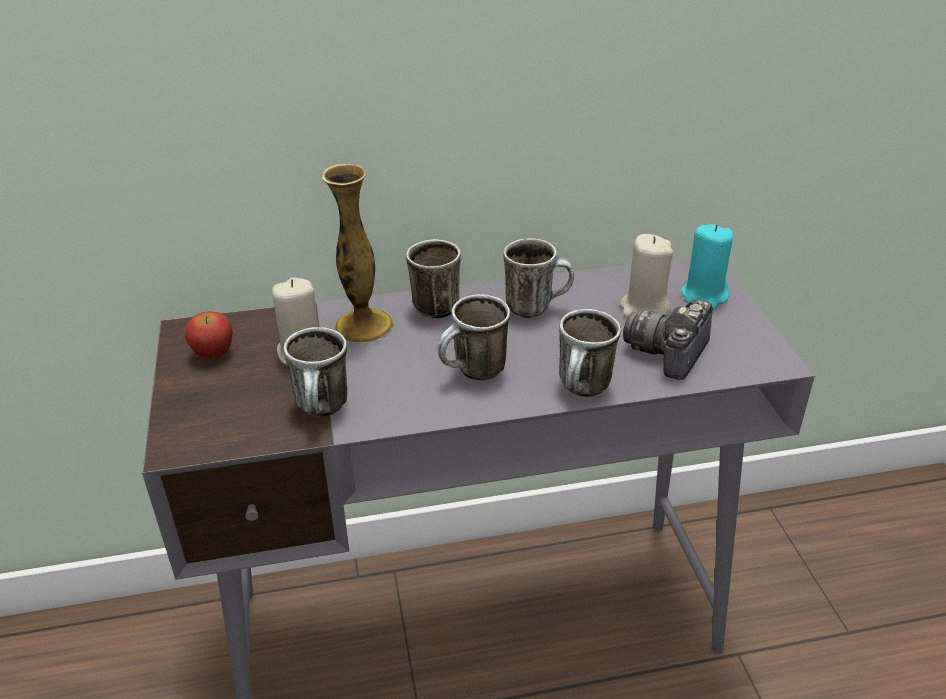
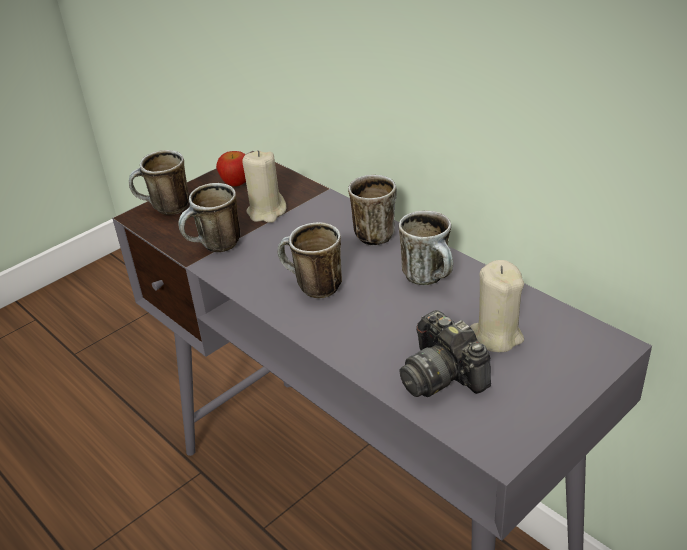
camera: 60 degrees right, 0 degrees up
(364, 325) = (321, 218): vase -> none
(584, 391) = (340, 348): mug -> mug (165, 209)
(669, 352) = (442, 375): camera -> camera turned 120 degrees counterclockwise
(704, 296) = (562, 364): turquoise candle -> none

